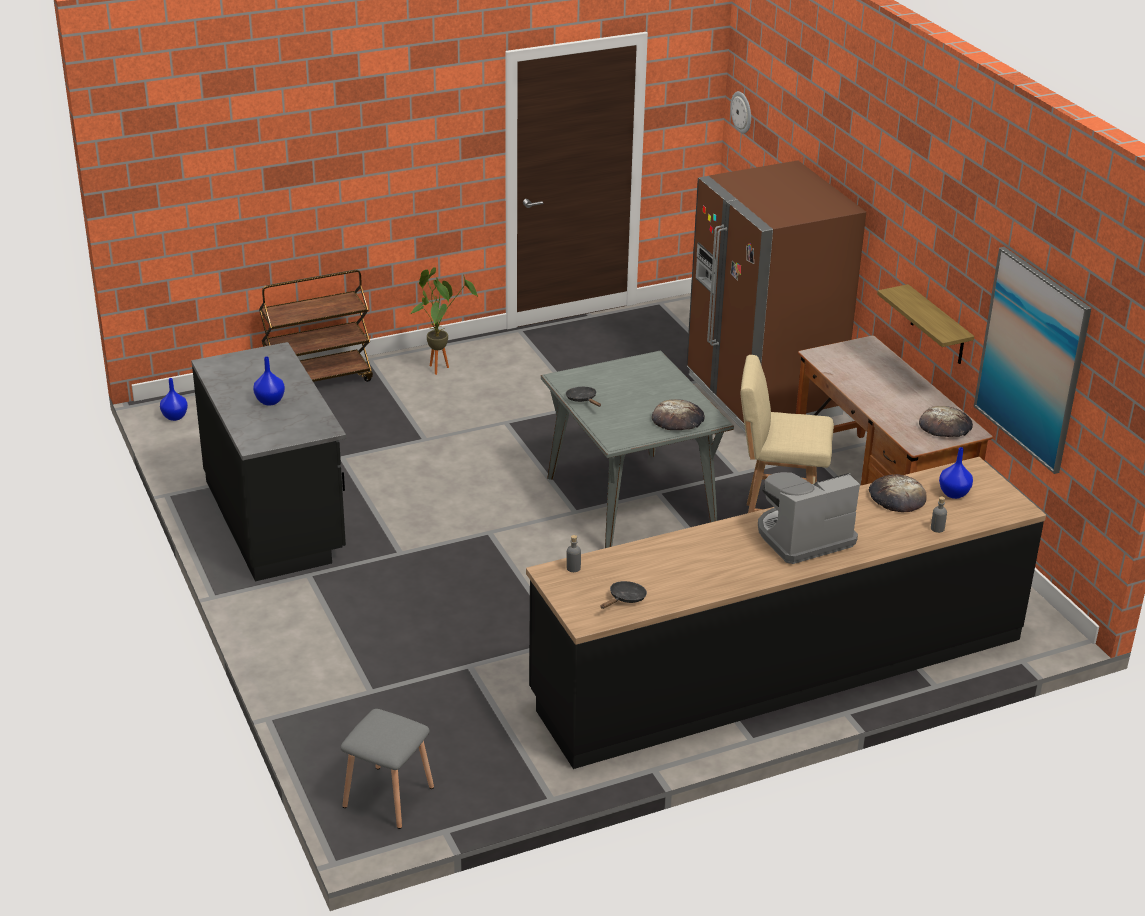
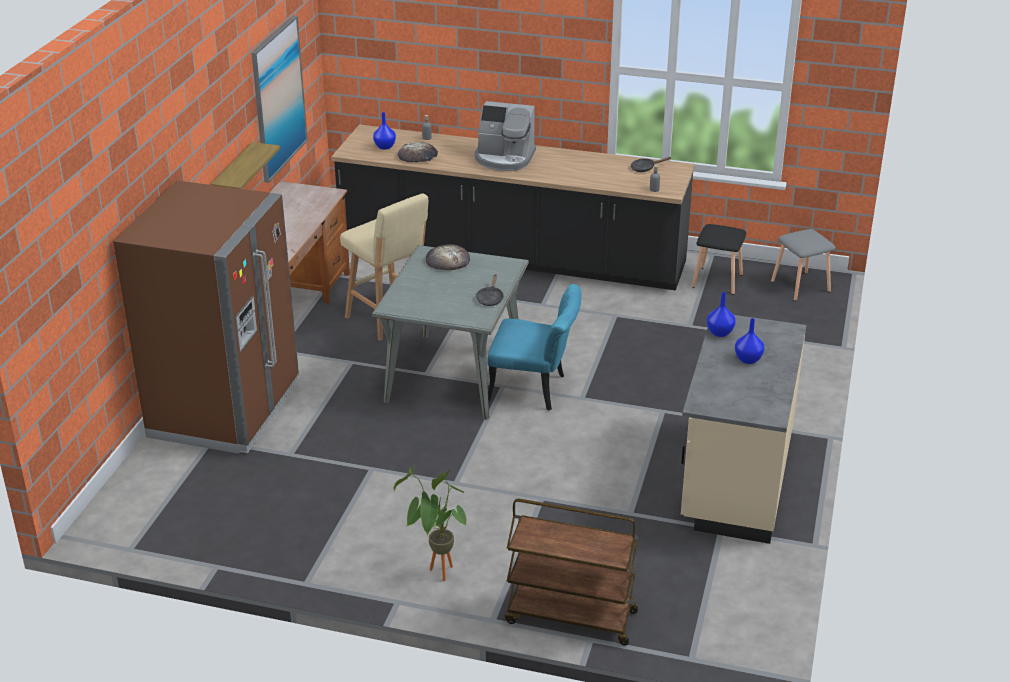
camera: 140 degrees left, 0 degrees up
(175, 416) = (751, 638): blue vase -> blue vase (719, 333)
(276, 519) = (734, 479): black counter -> beige counter
(500, 753) = (718, 280): none -> black stool
(541, 521) = (535, 390): none -> turquoise chair
(742, 112) = (37, 305): wall clock -> none
(945, 426) = (293, 195): bread -> none

